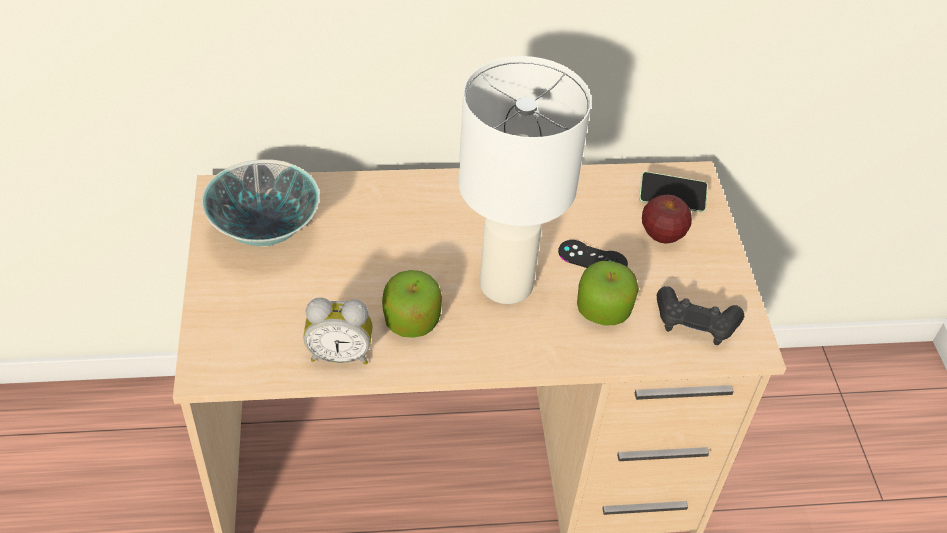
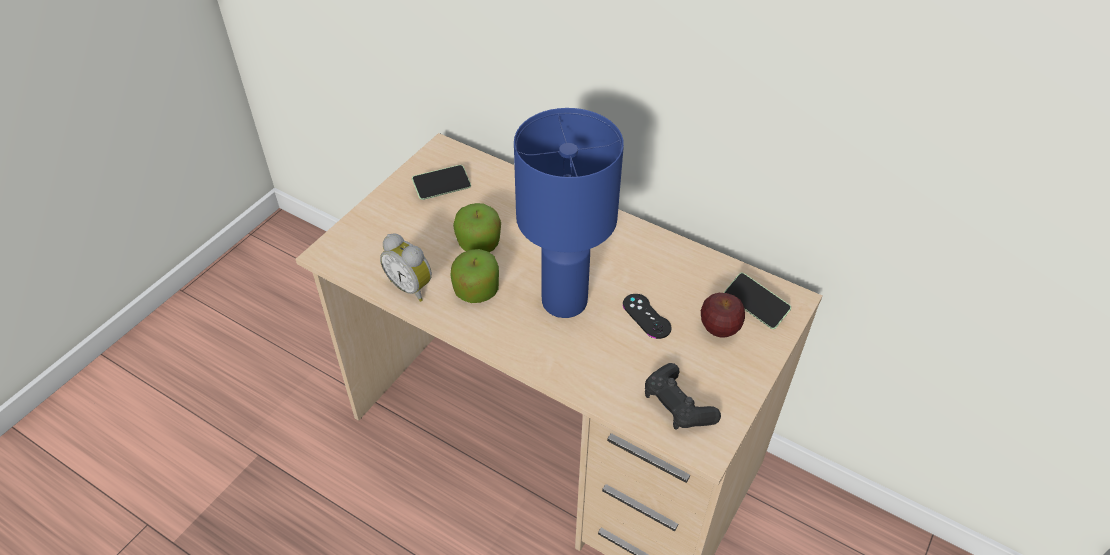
camera: 40 degrees right, 0 degrees up
(265, 233) = (442, 188): bowl -> phone
(508, 284) = (565, 301): white table lamp -> blue table lamp
(603, 310) = (616, 356): apple -> apple (479, 243)

